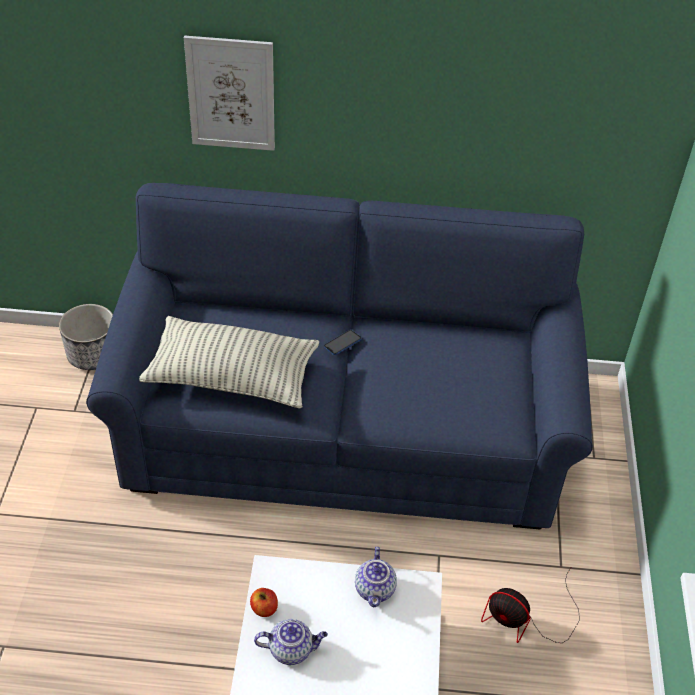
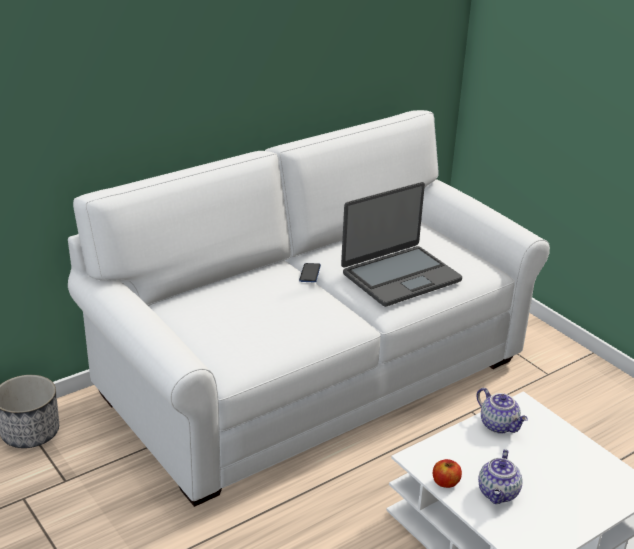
camera: 40 degrees left, 15 degrees down
(231, 94) = (141, 76): picture -> none
(232, 377) = (259, 329): pillow -> none
(291, 649) = (498, 494): teapot -> teapot turned 150 degrees clockwise
(344, 434) = (313, 377): blue sofa -> white sofa
(415, 392) = (400, 276): none -> laptop
(526, 619) = (568, 414): fan -> none

